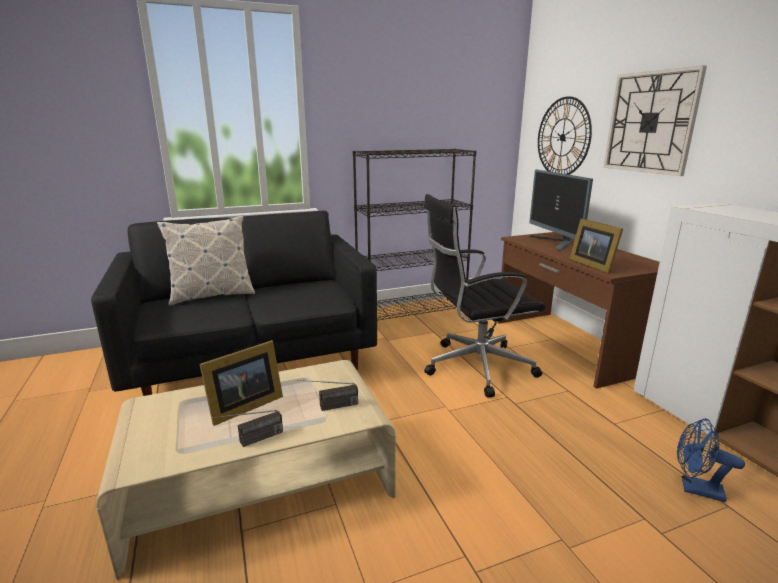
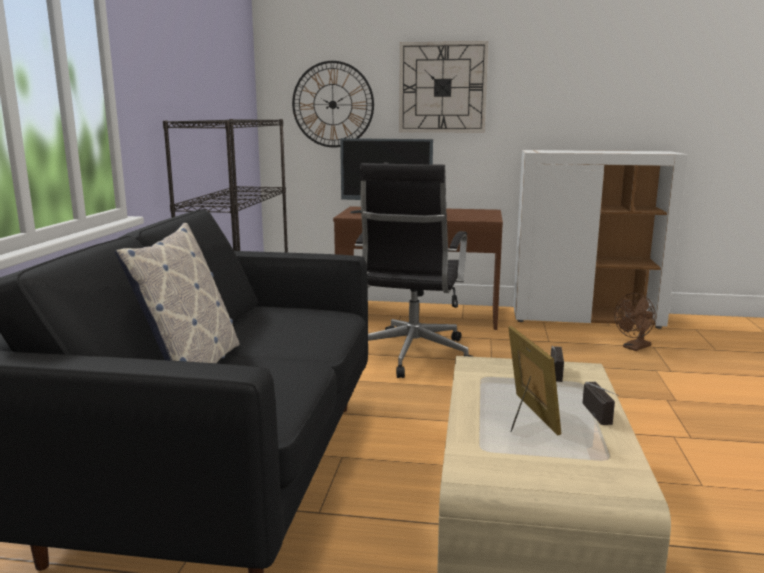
camera: 60 degrees left, 5 degrees down
(592, 265) = (464, 218): picture frame -> none
(695, 489) = (634, 348): blue fan -> brown fan

